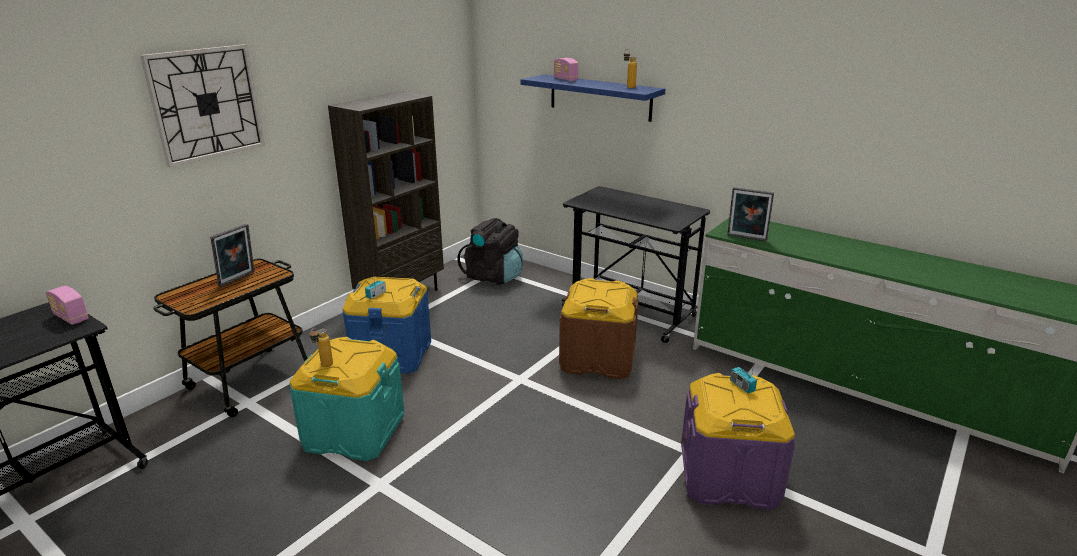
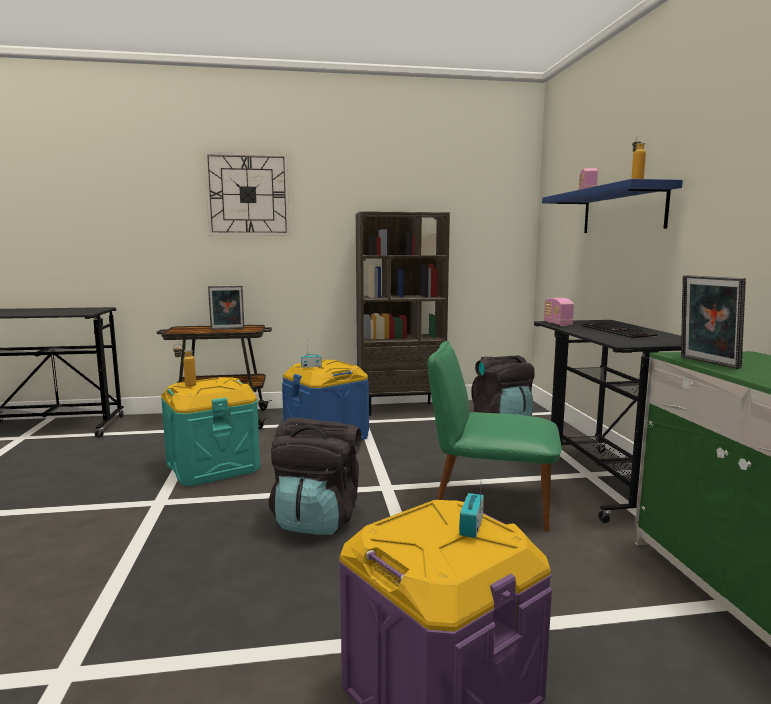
camera: 45 degrees right, 15 degrees down
(71, 317) = (93, 311): radio -> radio (557, 324)
(521, 427) = (317, 519): none -> black backpack
(597, 358) = (491, 503): brown storage box -> green chair
(638, 206) = (618, 331): none -> keyboard

